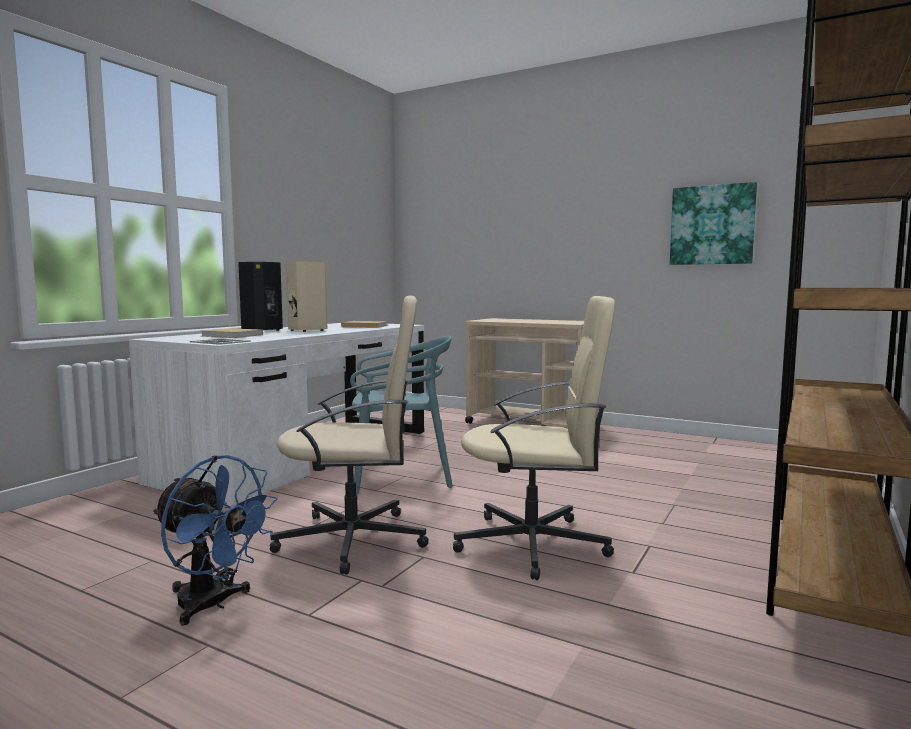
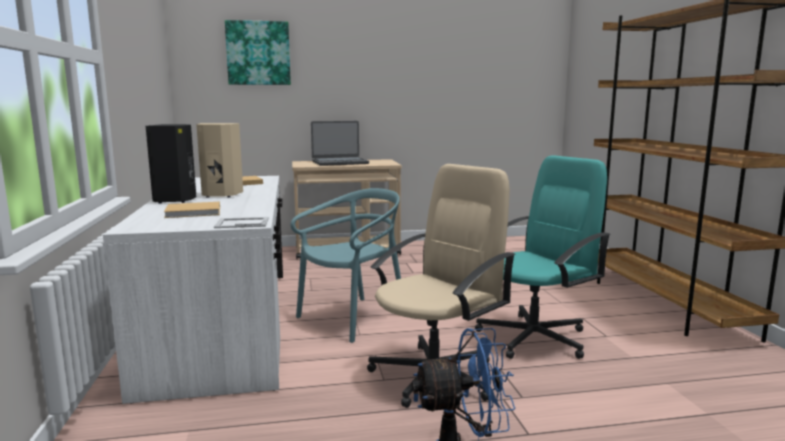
camera: 40 degrees left, 5 degrees up
(527, 320) = (340, 162): none -> laptop
(534, 544) = (535, 337): beige office chair -> turquoise office chair
(712, 225) = (469, 85): picture -> picture (258, 53)

